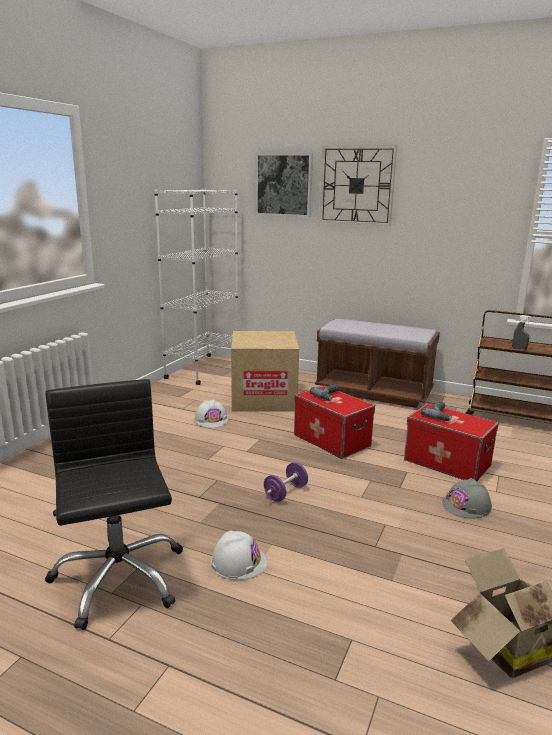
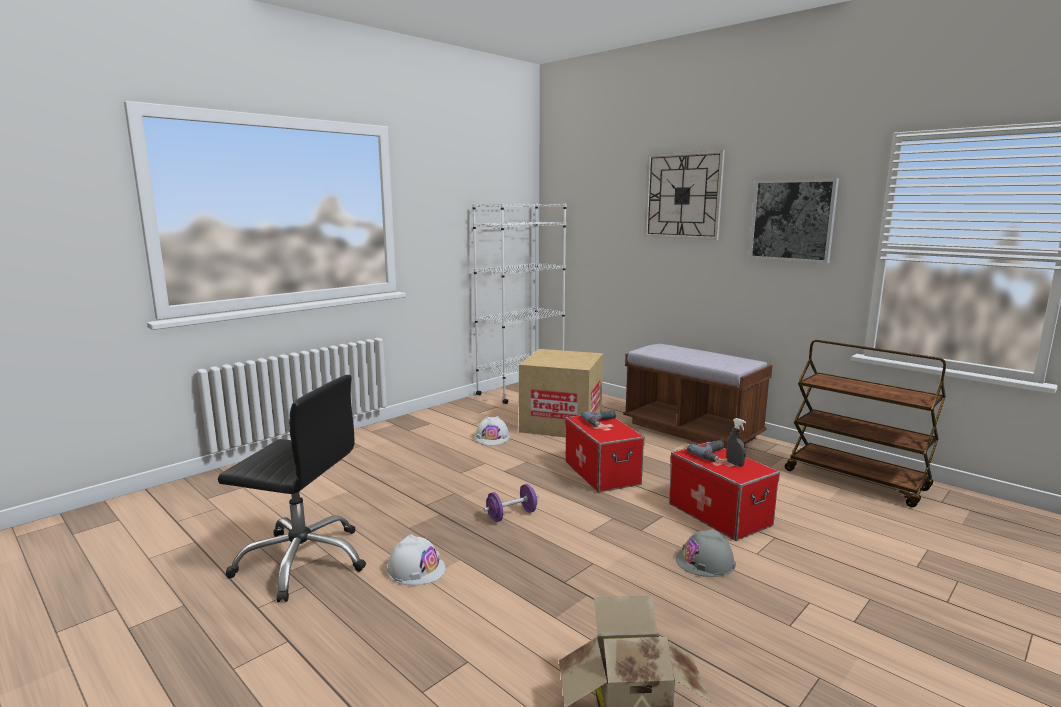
camera: 20 degrees right, 5 degrees down
(118, 578) = (303, 560): black office chair -> black office chair turned 105 degrees clockwise
(284, 185) = (611, 197): picture -> picture (792, 220)
(519, 348) = (850, 389): grey spray bottle -> grey spray bottle (735, 464)

